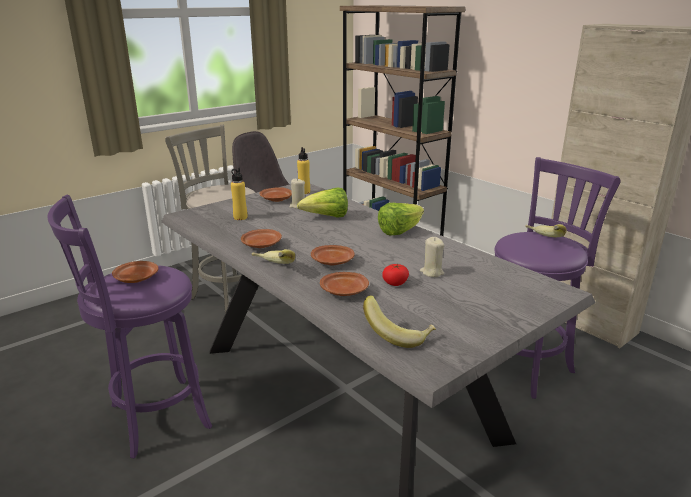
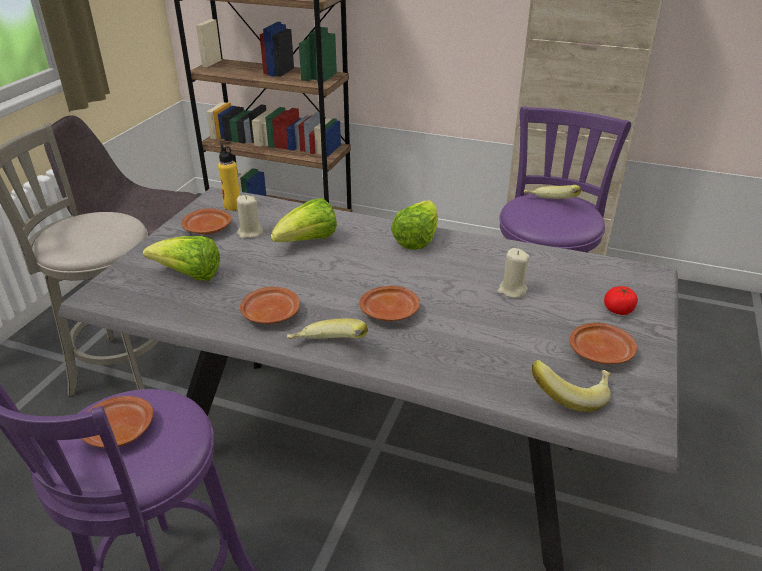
camera: 30 degrees left, 10 degrees up
(240, 217) = (189, 275): yellow bottle -> lettuce
(345, 291) = (451, 353): brown plate -> brown plate (601, 352)
(395, 283) = (490, 320): tomato -> tomato (618, 309)

